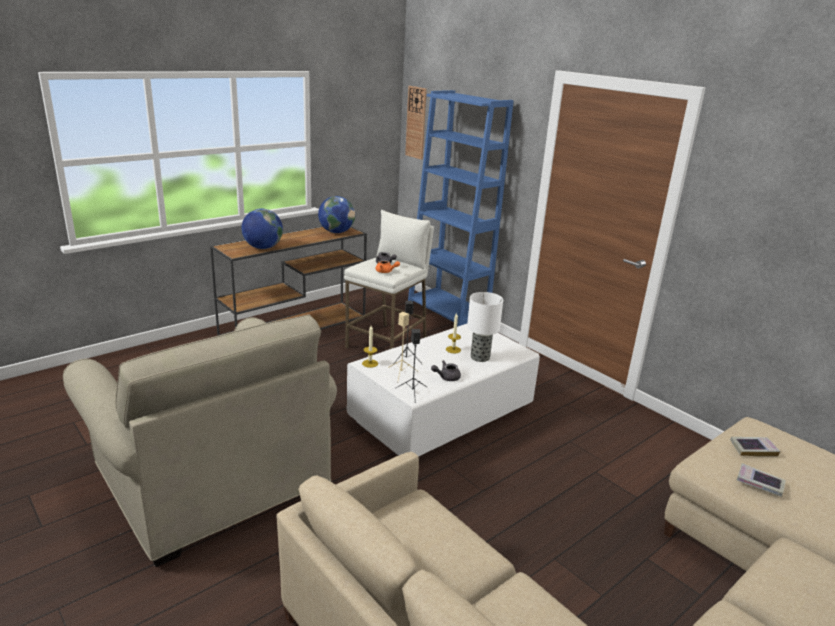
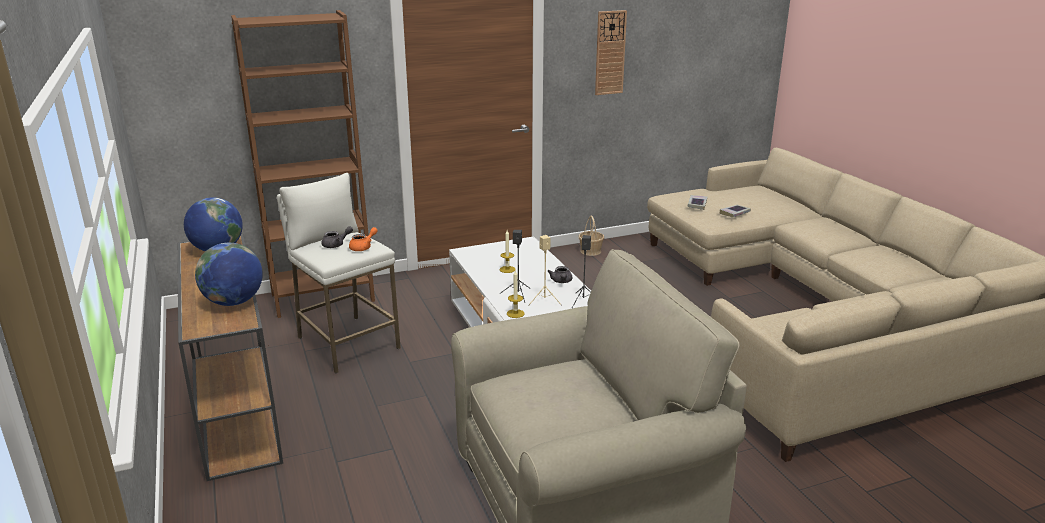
camera: 70 degrees left, 0 degrees up
(416, 122) = (157, 74): wall clock -> wall clock (610, 53)
(446, 320) = (322, 297): blue bookcase -> brown bookcase
(480, 357) = (529, 260): table lamp -> none
(663, 432) = (590, 251): none -> basket

